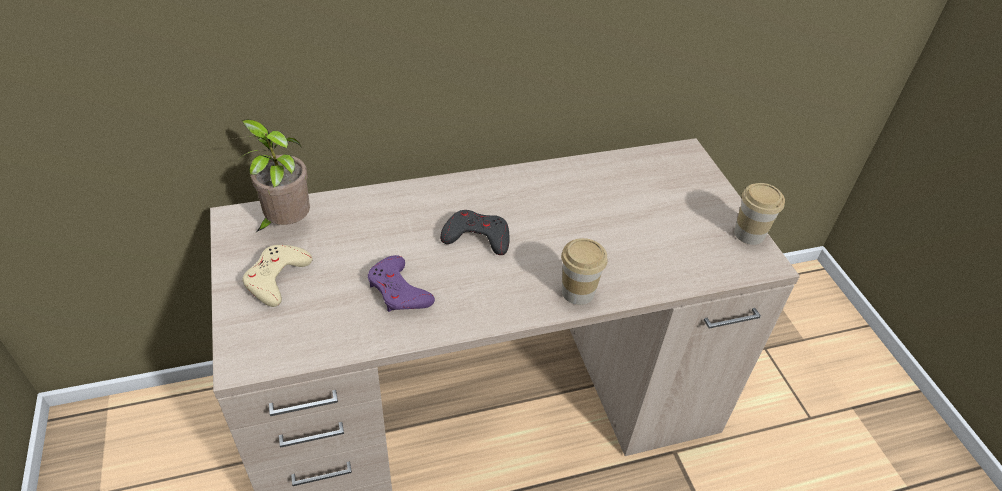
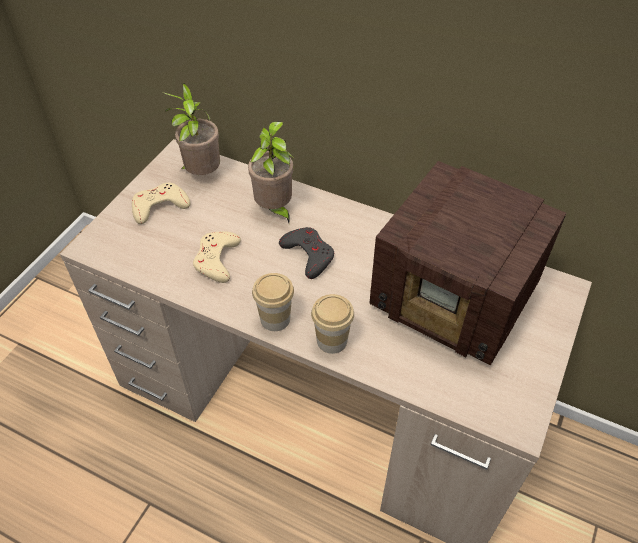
camera: 45 degrees right, 5 degrees up
(398, 291) = (217, 260): purple game controller -> beige game controller
(400, 217) = (275, 210): none -> potted plant
(629, 203) = (456, 300): none -> radio
(749, 234) = (535, 392): cup -> cup (275, 319)

